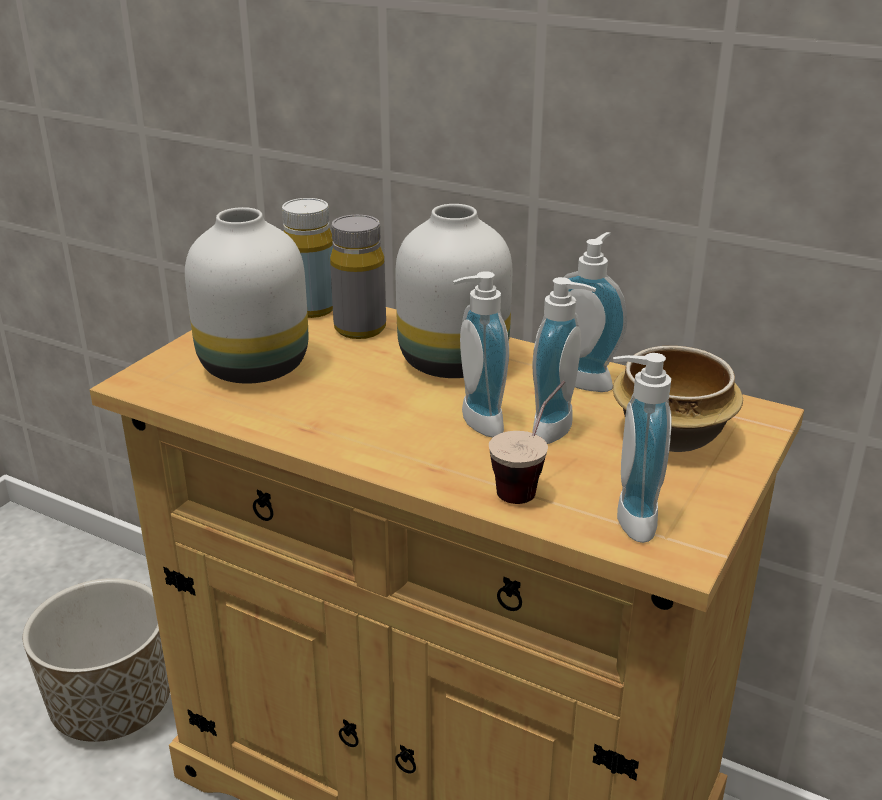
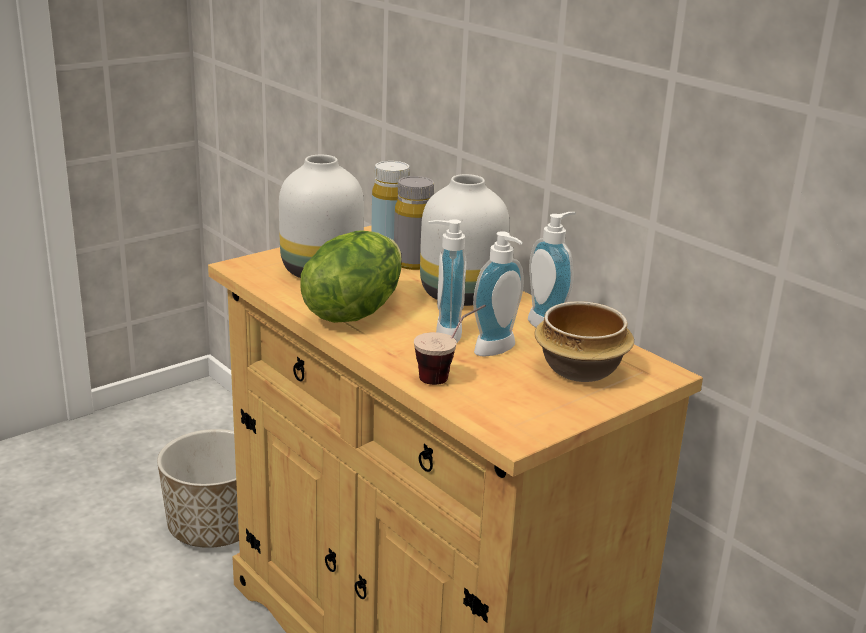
camera: 20 degrees right, 5 degrees down
(338, 415) = (353, 310): none -> lettuce
(627, 520) = (496, 410): soap dispenser -> none

